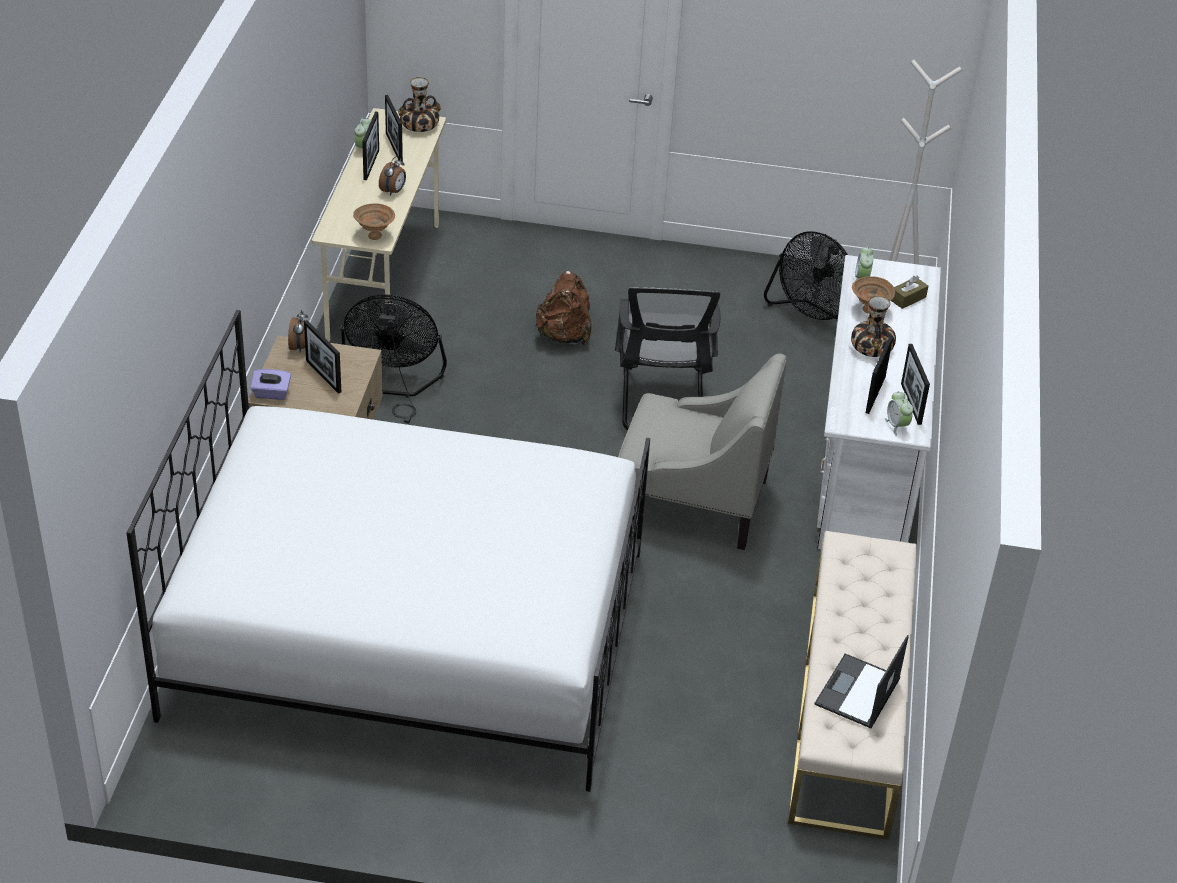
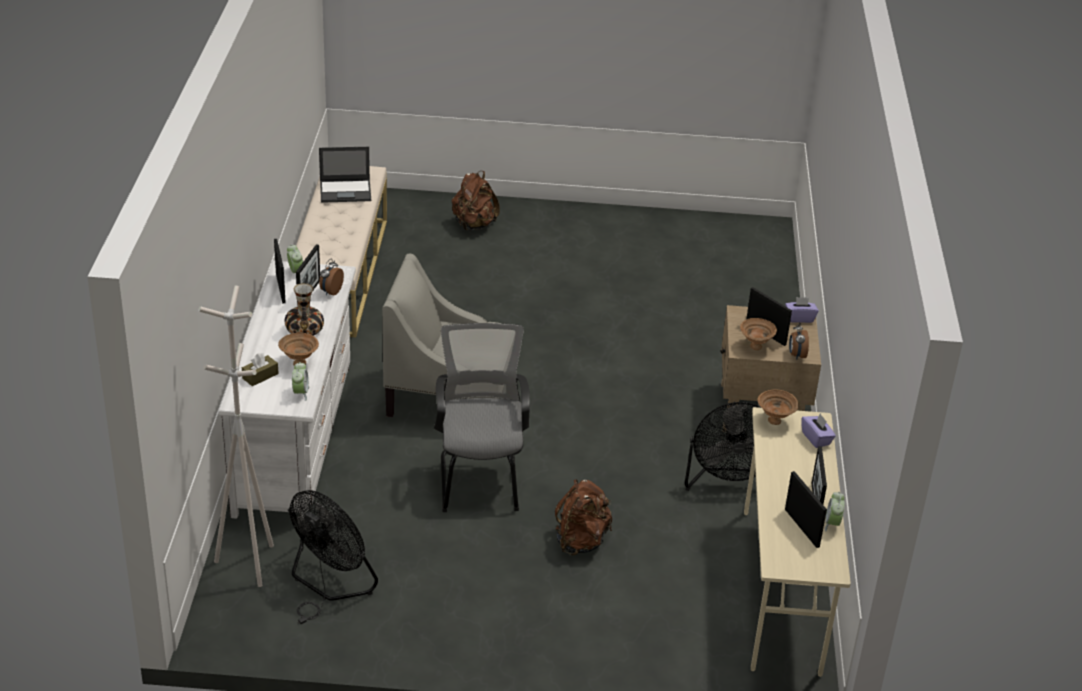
camera: 175 degrees right, 5 degrees down
(340, 217) = (816, 438): none -> purple tissue box
(343, 359) = (756, 347): none -> brown bowl
(393, 191) = (778, 471): alarm clock -> alarm clock (330, 291)
(407, 632) = (648, 302): white bed -> none
(419, 126) = (787, 560): vase -> none
(646, 808) = (474, 225): none -> brown backpack
(857, 692) = (346, 191): laptop -> laptop turned 60 degrees clockwise

